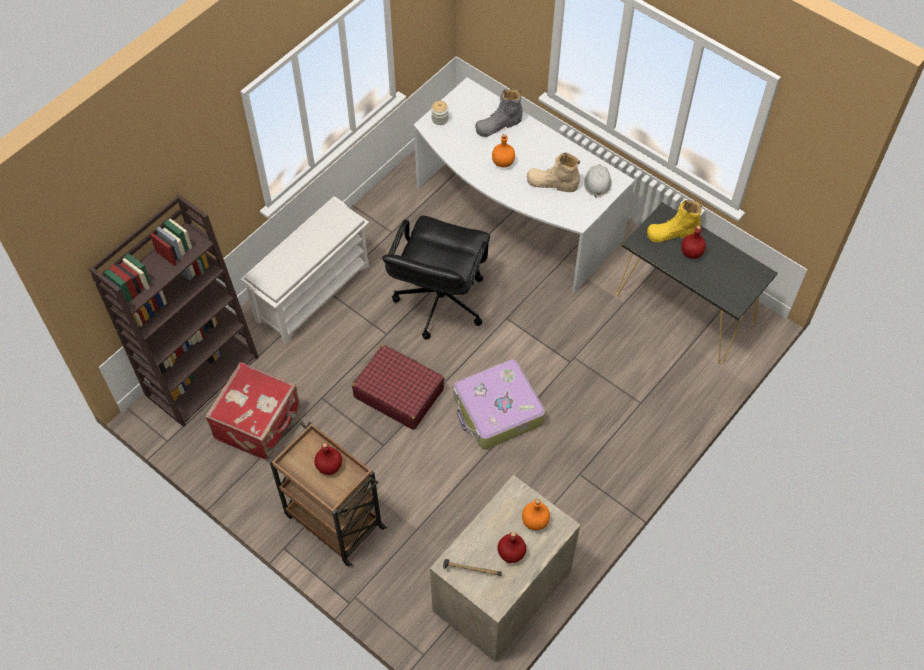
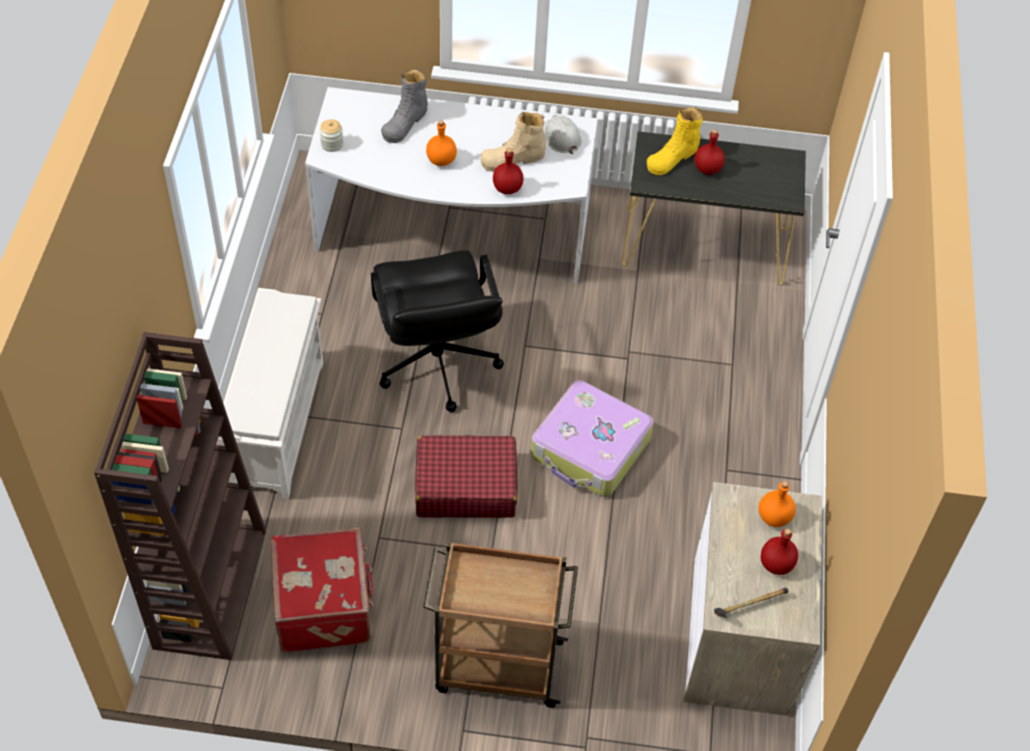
camera: 35 degrees left, 5 degrees down
(329, 466) = (506, 581): red bottle -> red bottle (507, 189)

